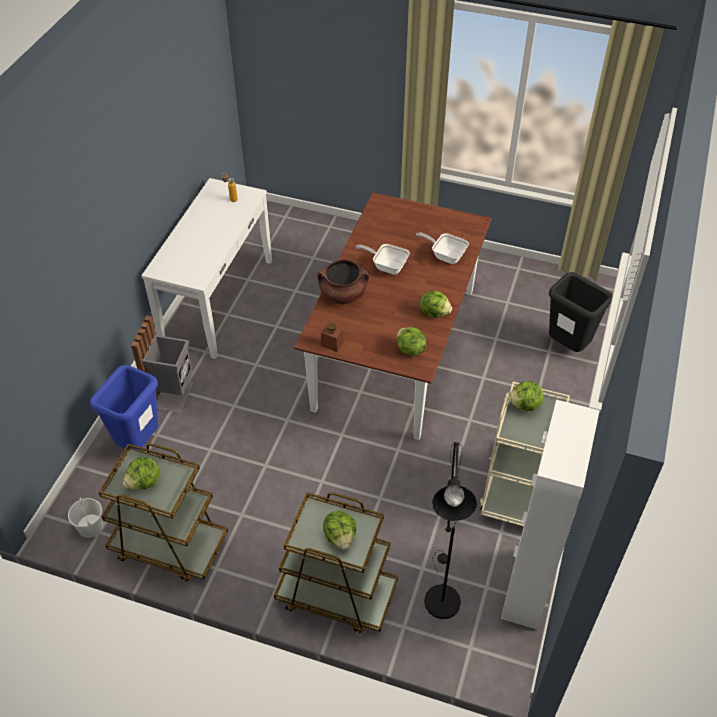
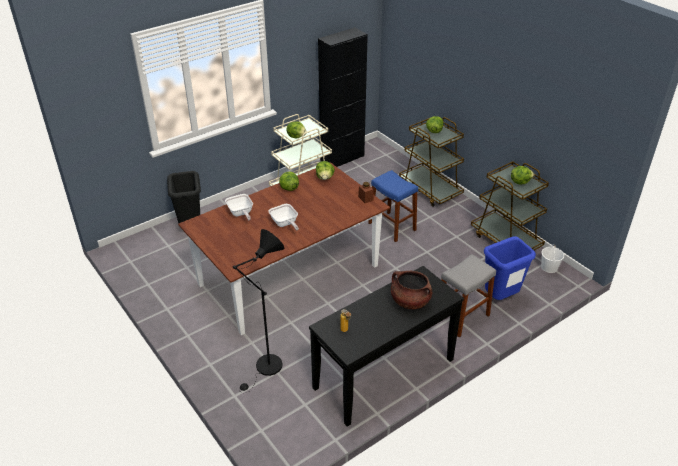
camera: 145 degrees left, 10 degrees down
(173, 395) = (462, 317): grey trash can -> grey stool
(217, 300) = (384, 374): white console table -> black console table
(338, 483) = (392, 226): none -> blue stool
(343, 294) = (331, 220): brown cooking pot -> brown cooking pot (410, 301)
(441, 595) = (382, 171): black floor lamp -> black floor lamp (266, 369)
(526, 588) = (342, 158): white cabinet -> black cabinet

